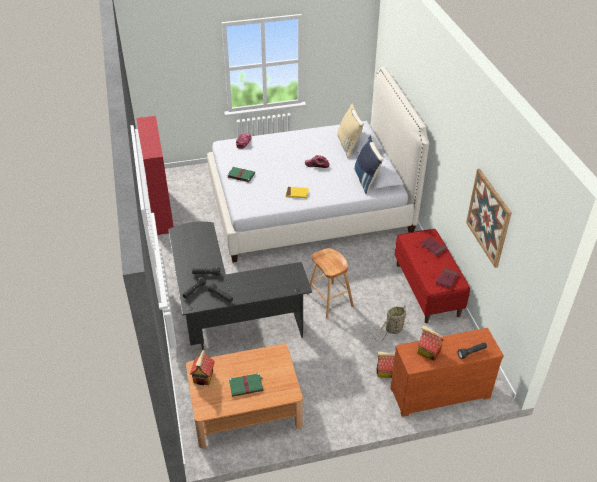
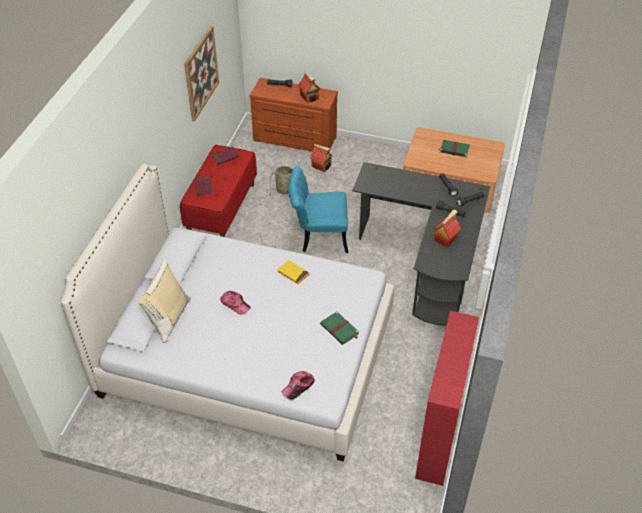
camera: 150 degrees left, 5 degrees up
(203, 377) = (485, 166): toy house -> toy house (445, 238)
(329, 300) = (318, 236): brown stool -> turquoise chair
(367, 180) = (200, 258): blue pillow -> none

